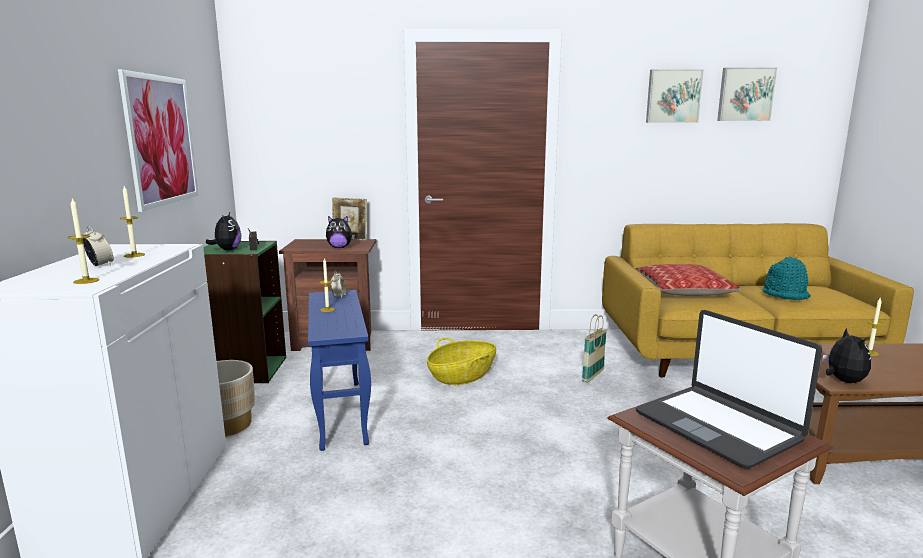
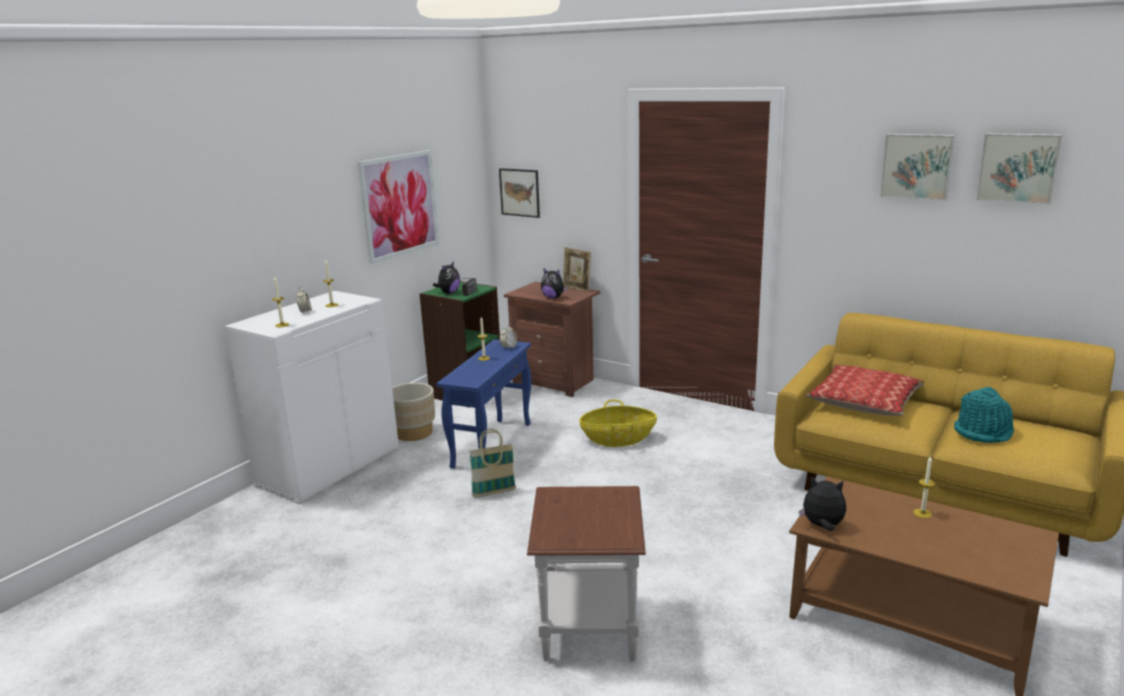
camera: 35 degrees right, 5 degrees up
(271, 143) = (519, 192): none -> picture
(593, 376) = (737, 470): basket -> basket (494, 493)
(718, 426) = (590, 515): laptop -> none
(842, 381) = (822, 526): plush toy -> plush toy turned 105 degrees counterclockwise

